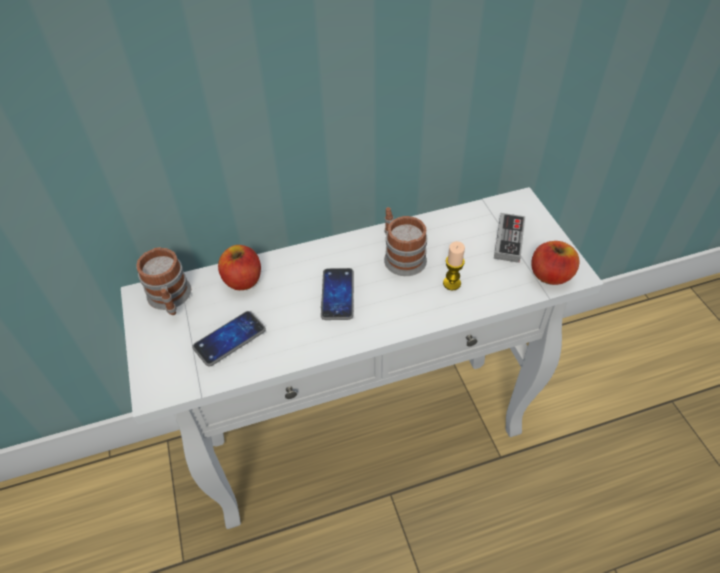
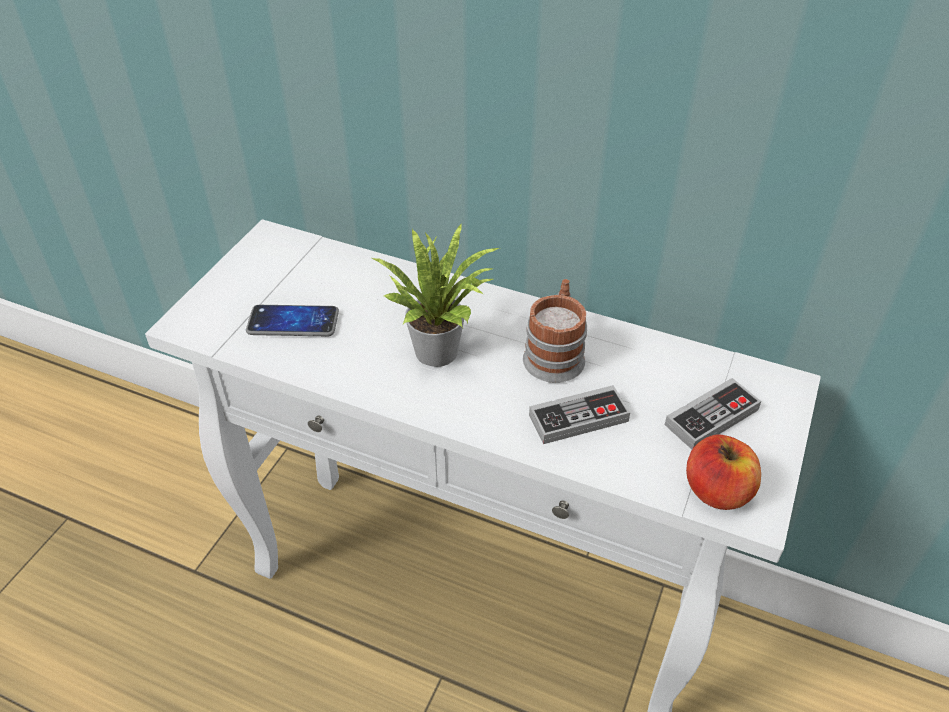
camera: 40 degrees right, 5 degrees down
(170, 299) = (287, 255): mug -> none
(243, 280) = (368, 277): apple -> none
(337, 294) = (440, 348): phone -> potted plant
(451, 283) = (578, 418): candle -> game controller

